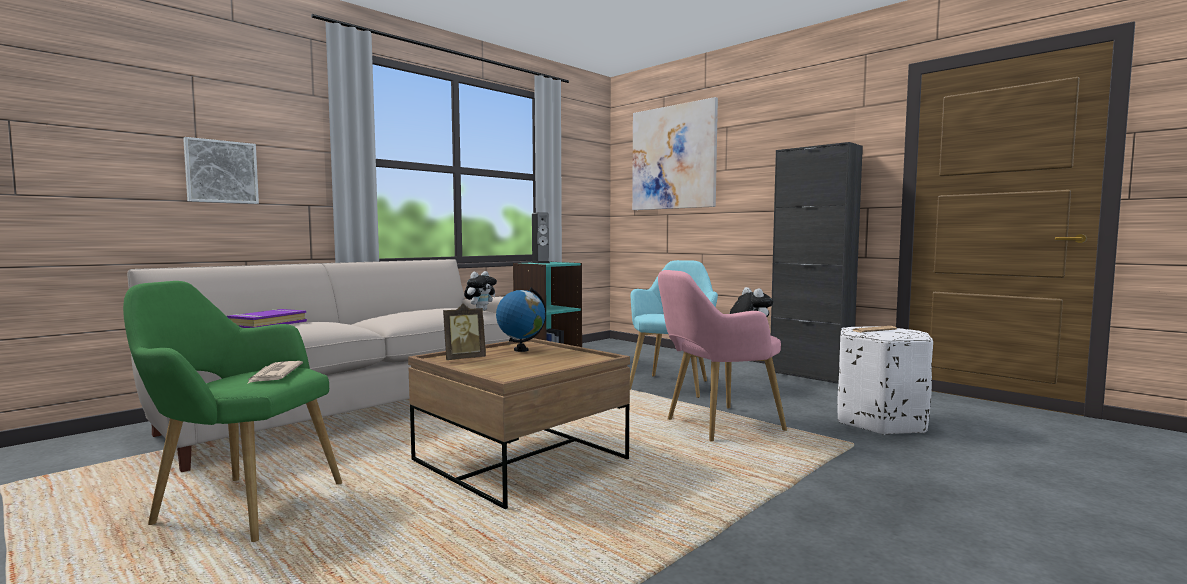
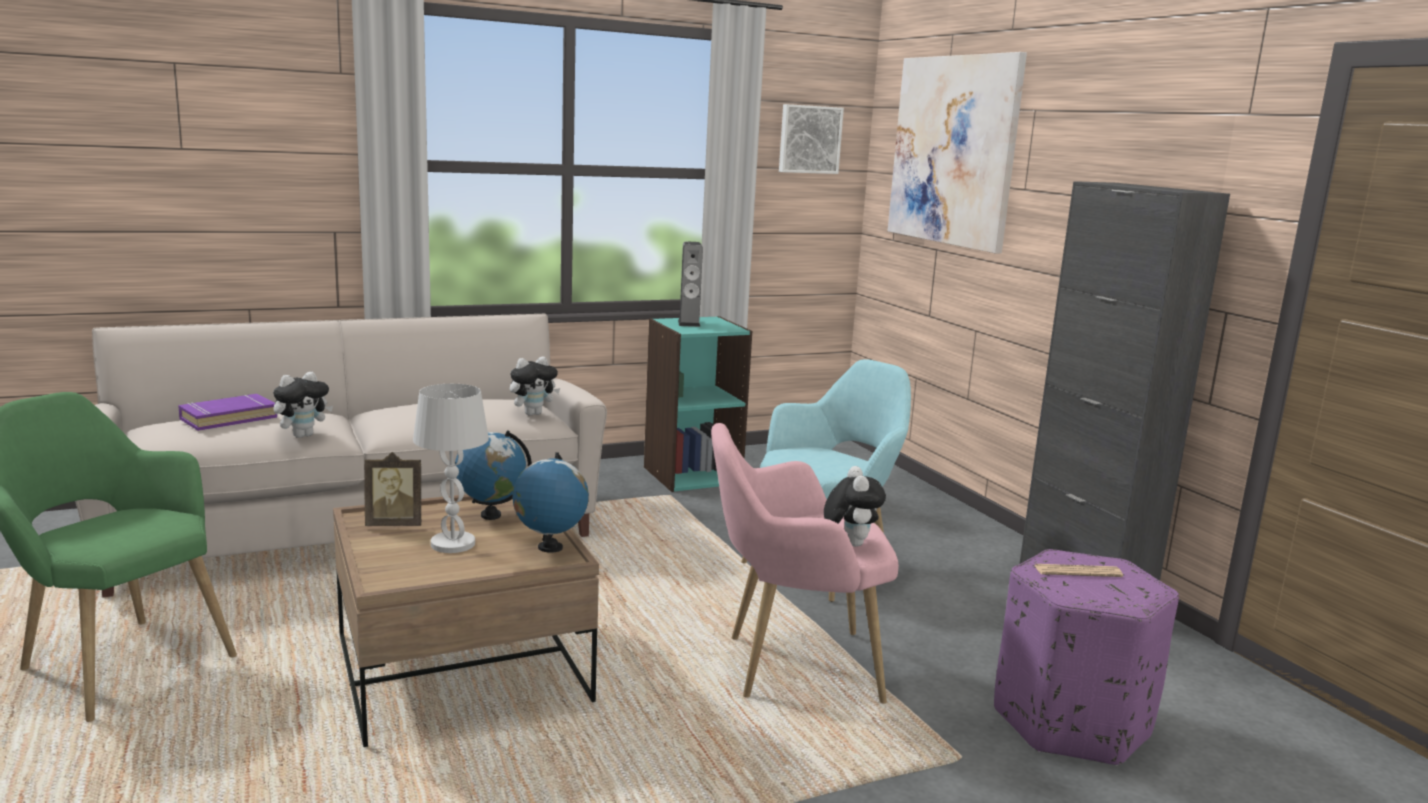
camera: 20 degrees right, 10 degrees up
(221, 172) = (214, 192): picture -> picture (809, 139)
(274, 375) = (141, 526): newspaper -> none
(337, 328) = (303, 435): none -> plush toy
(520, 361) = (453, 544): none -> white table lamp
(584, 356) = (550, 548): none -> globe
(880, 422) = (1070, 722): white ottoman -> purple ottoman

